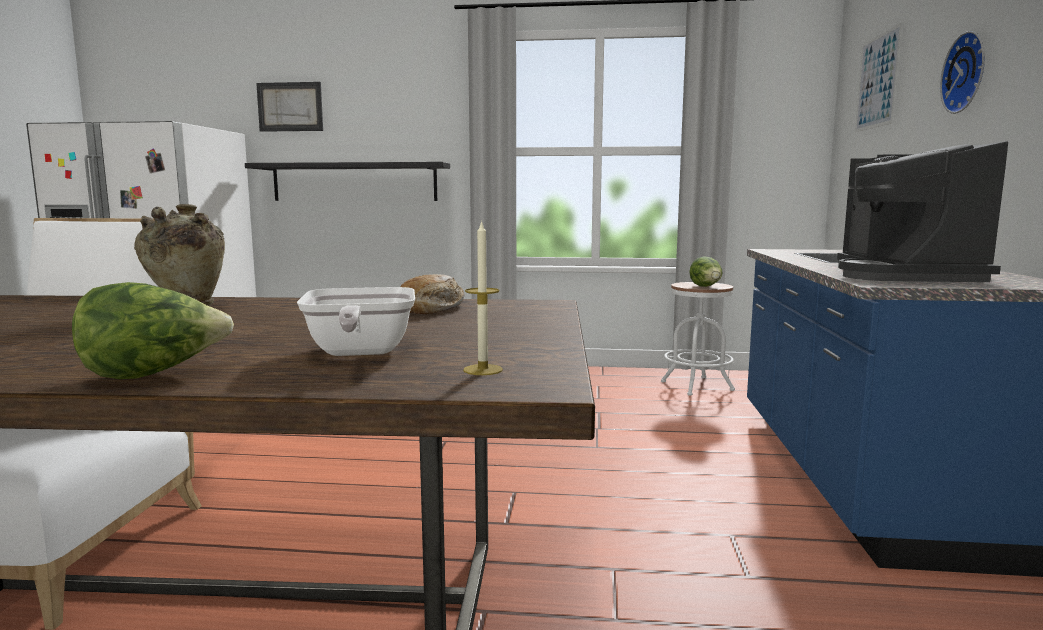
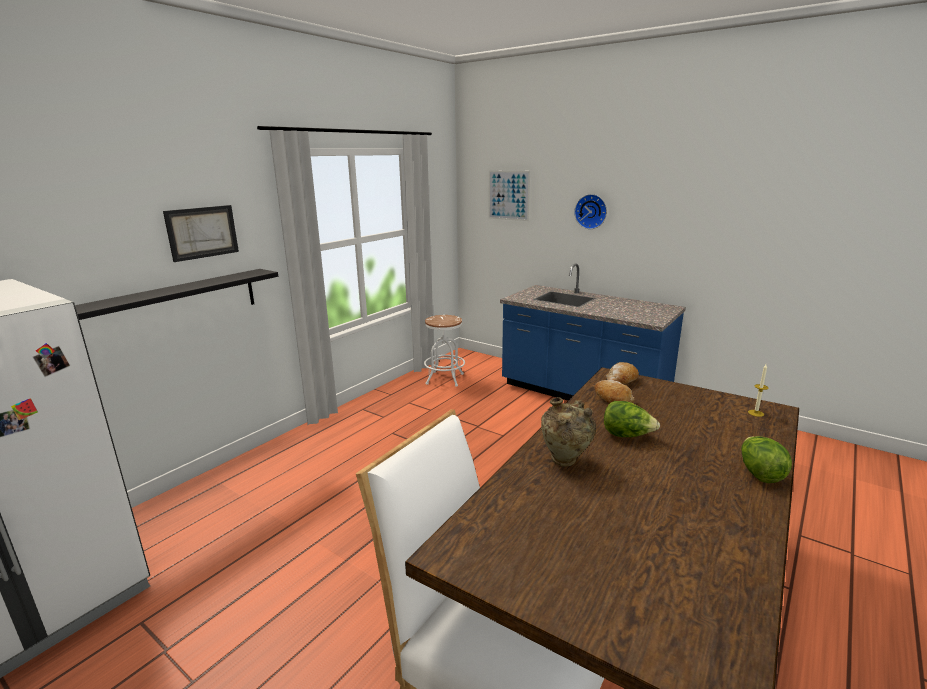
camera: 60 degrees left, 10 degrees up
(290, 107) = (73, 235): picture -> picture (202, 232)
(359, 353) = (723, 429): frying pan -> none
(526, 307) = (621, 380): none -> bread
(706, 287) = (451, 321): lettuce -> lettuce (627, 435)
(904, 275) = (635, 312): coffee machine -> none

